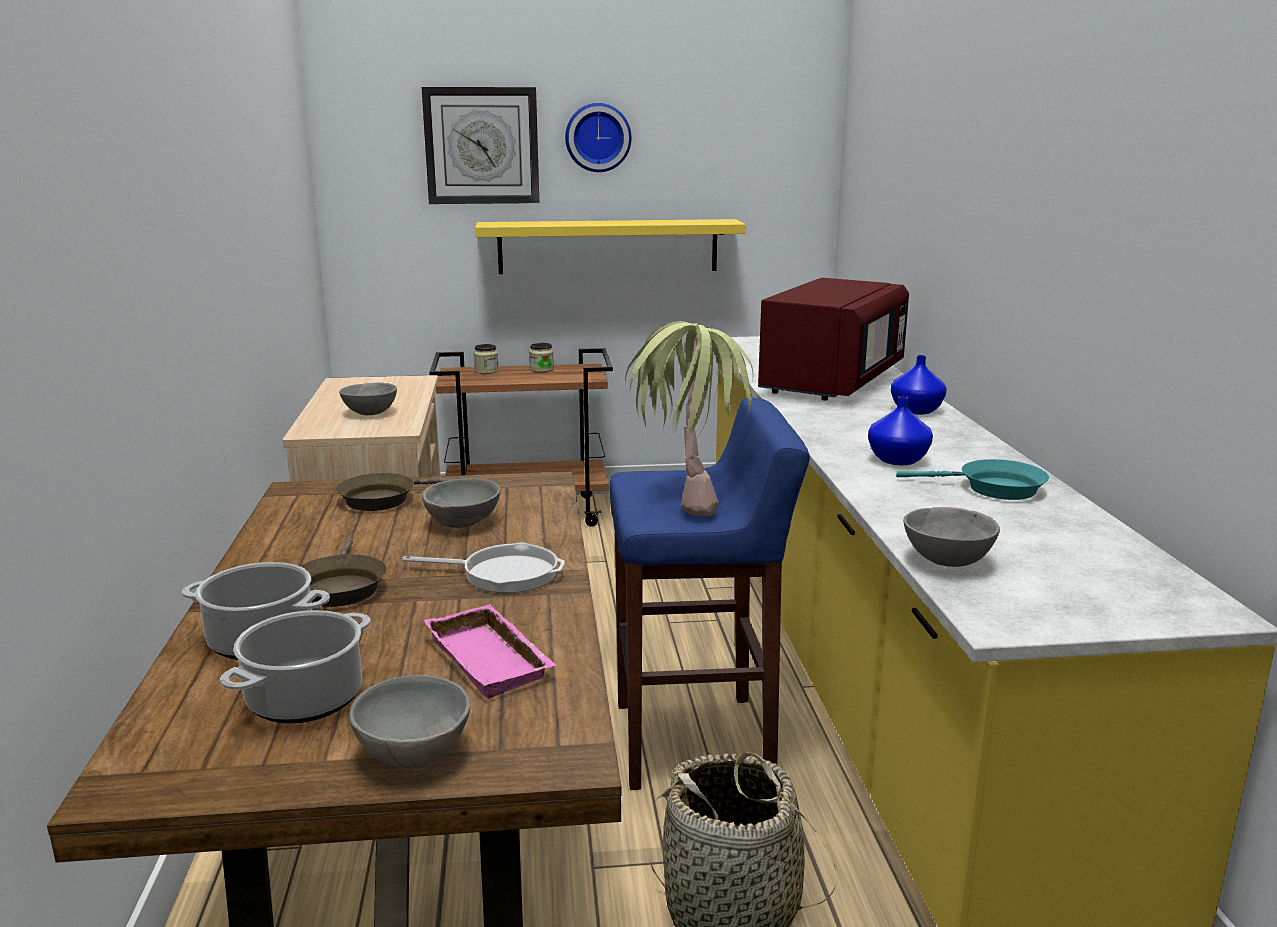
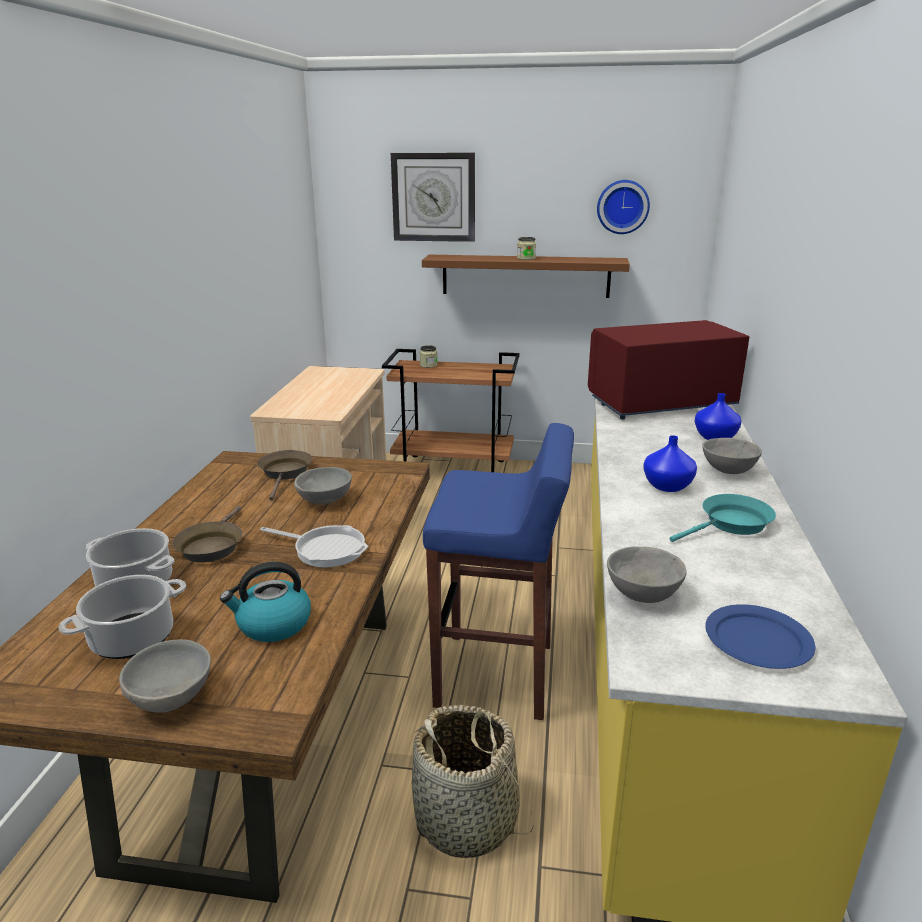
camera: 15 degrees right, 5 degrees up
(369, 414) = (318, 399): grey bowl -> grey bowl (727, 471)
(384, 499) = (285, 473): brown frying pan -> brown frying pan turned 105 degrees clockwise
(493, 659) = (273, 625): pink tray -> kettle
(541, 369) = (468, 367): jar -> jar (526, 258)
(598, 137) = (521, 191): wall clock -> wall clock (622, 206)
(608, 246) = (525, 276): yellow shelf -> brown shelf
(690, 499) = (489, 501): potted plant -> none
(831, 383) = (661, 404): red microwave -> red microwave turned 150 degrees counterclockwise
(993, 488) = (731, 524): turquoise frying pan -> turquoise frying pan turned 60 degrees counterclockwise
(1095, 586) = (757, 640): none -> blue plate

